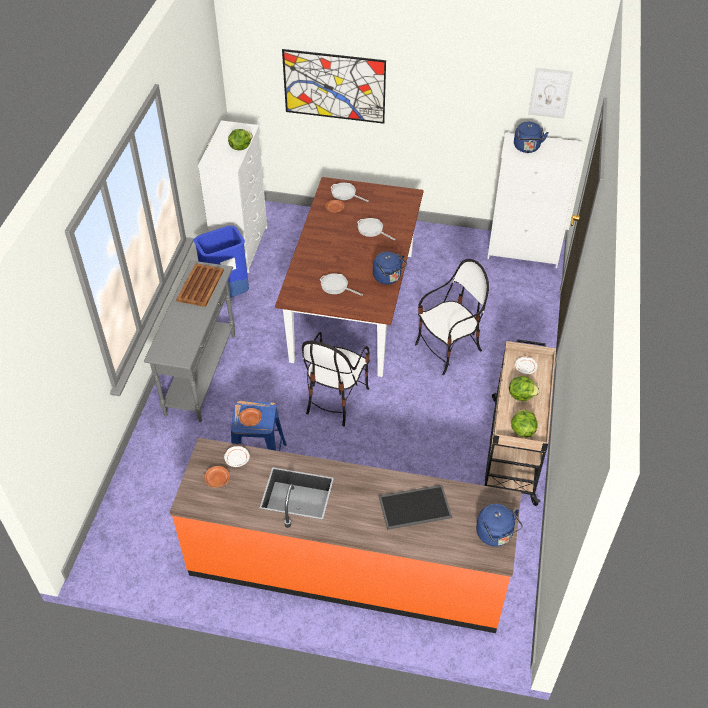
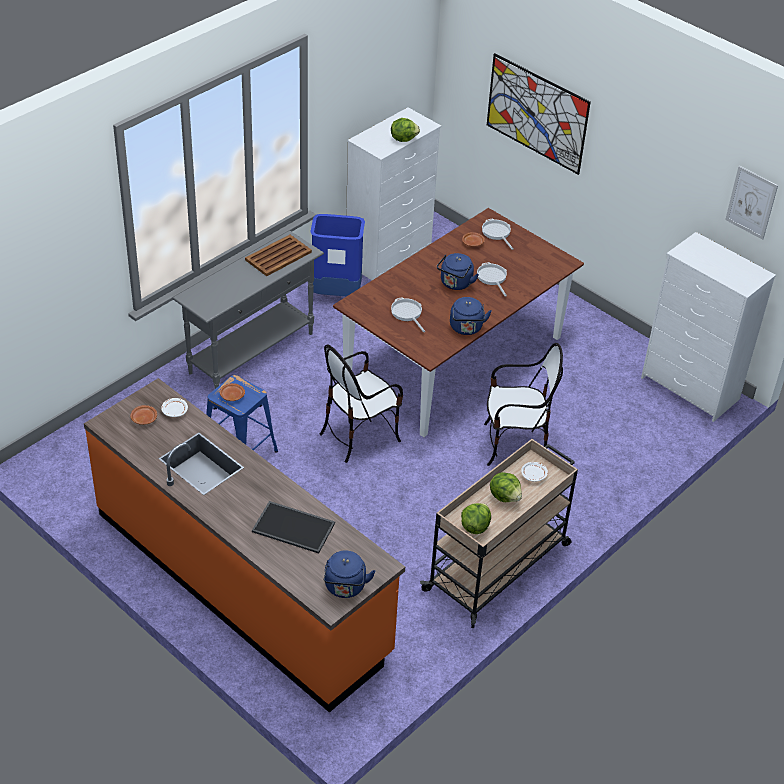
camera: 30 degrees right, 5 degrees down
(527, 148) = (704, 256): blue kettle -> blue kettle (455, 284)

